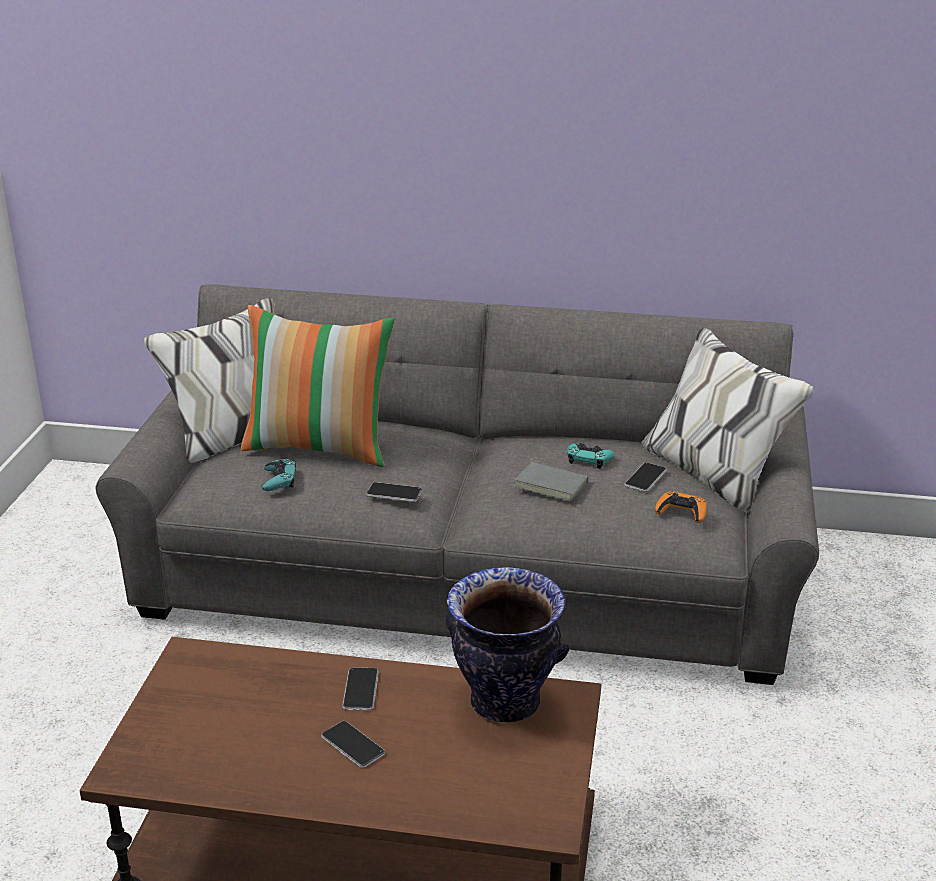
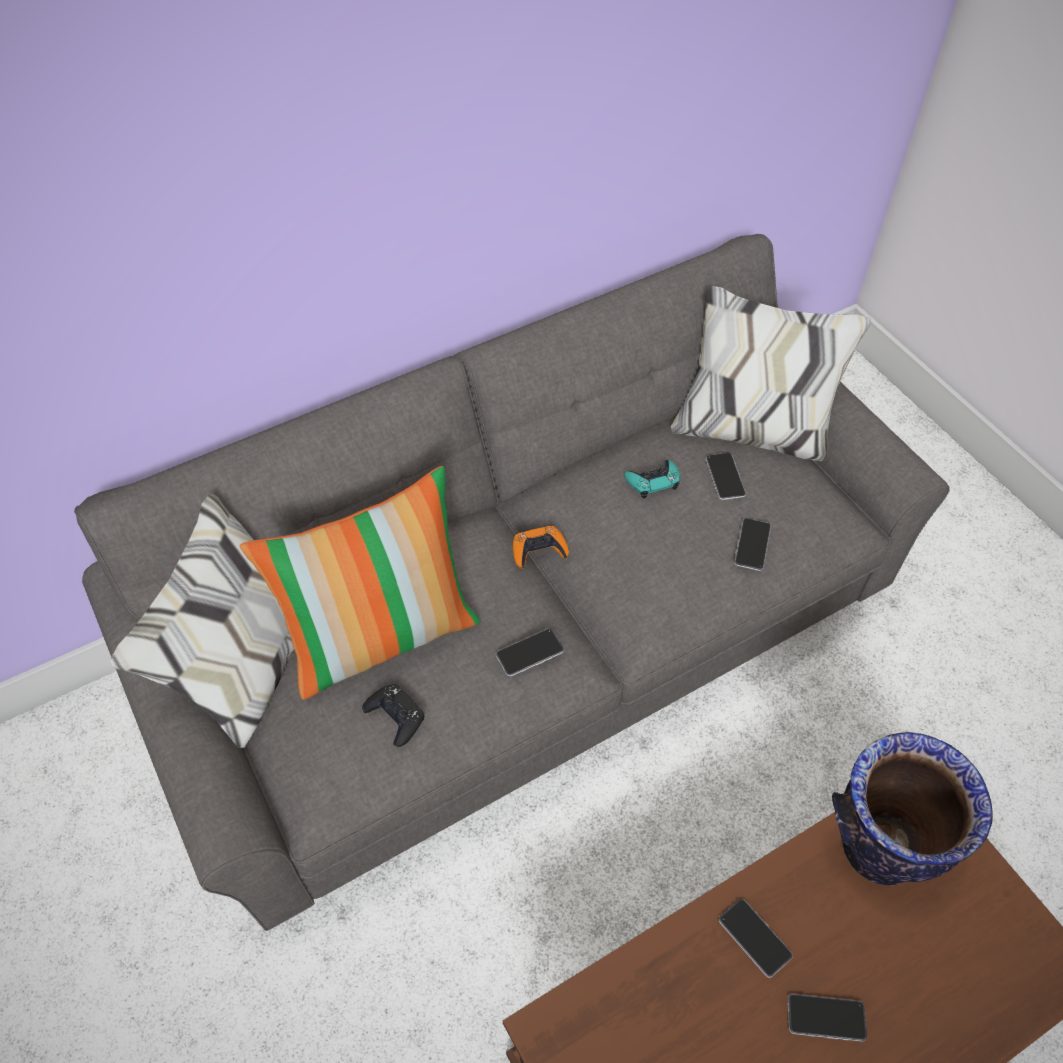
camera: 40 degrees left, 25 degrees up
(279, 480) = (395, 717): turquoise game controller -> black game controller
(552, 484) = (659, 539): grey book -> none
(616, 515) = (752, 545): none -> phone
(681, 512) = (795, 503): orange game controller -> orange game controller (539, 550)

